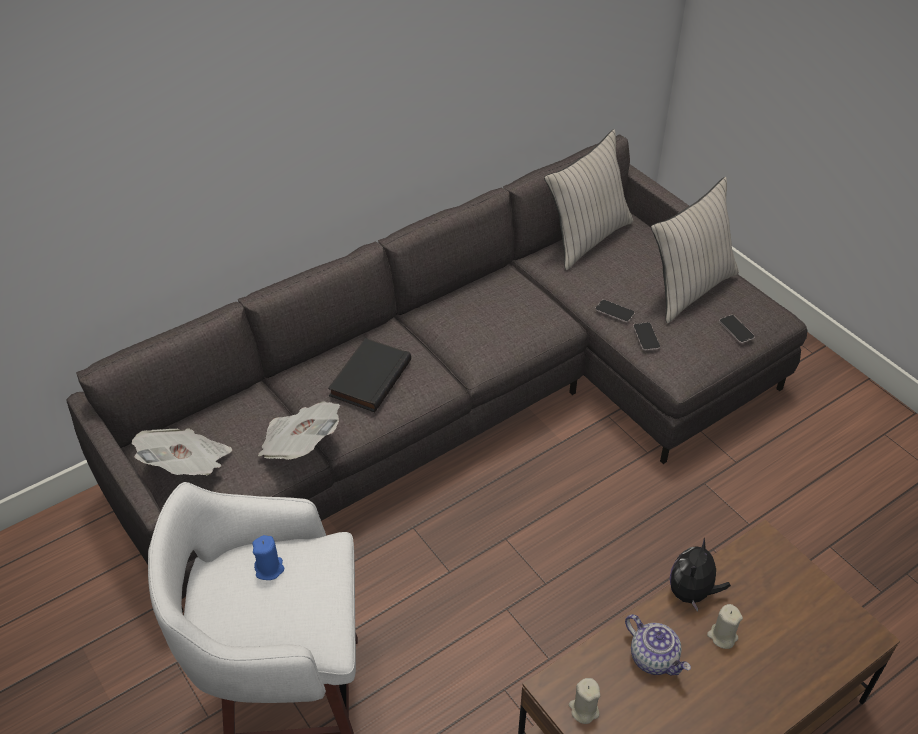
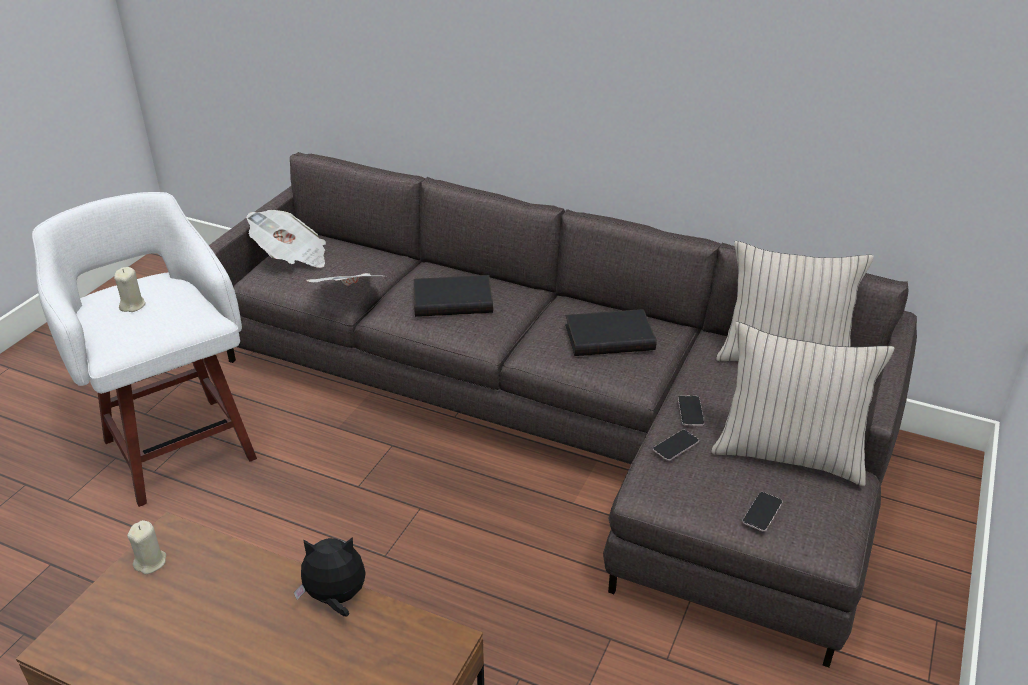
camera: 60 degrees right, 10 degrees down
(269, 569) = (167, 298): blue candle -> none
(498, 309) = (609, 336): none -> black book
(654, 658) = (234, 594): teapot -> none
(722, 636) = (289, 642): beige candle -> beige candle (132, 305)

